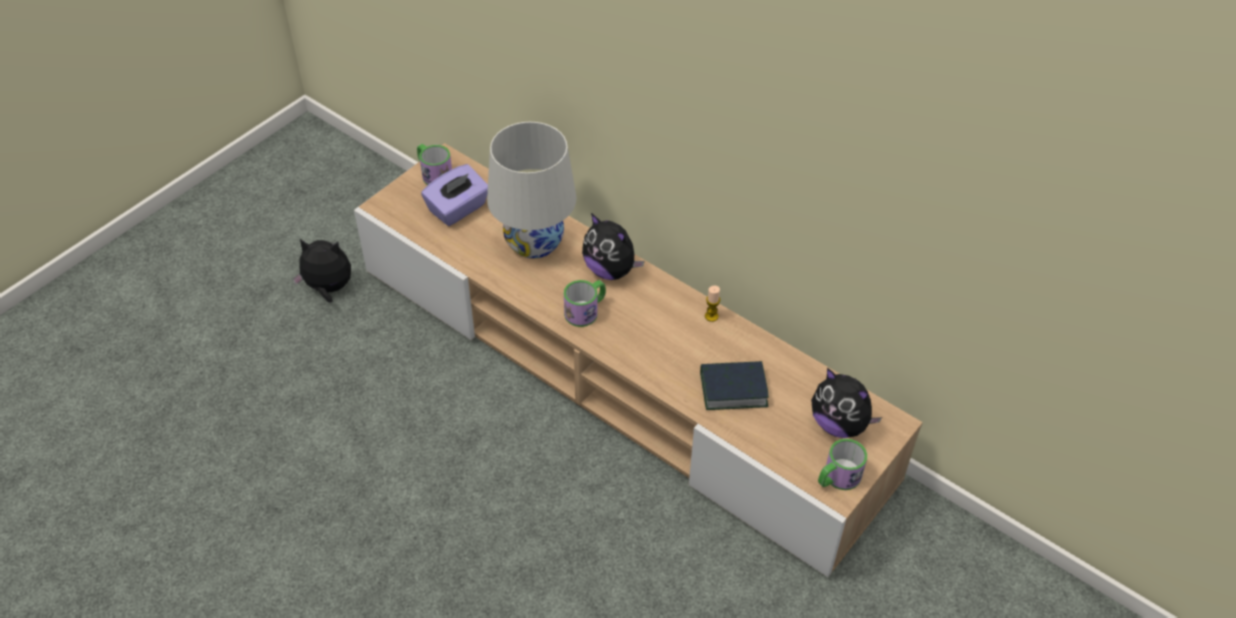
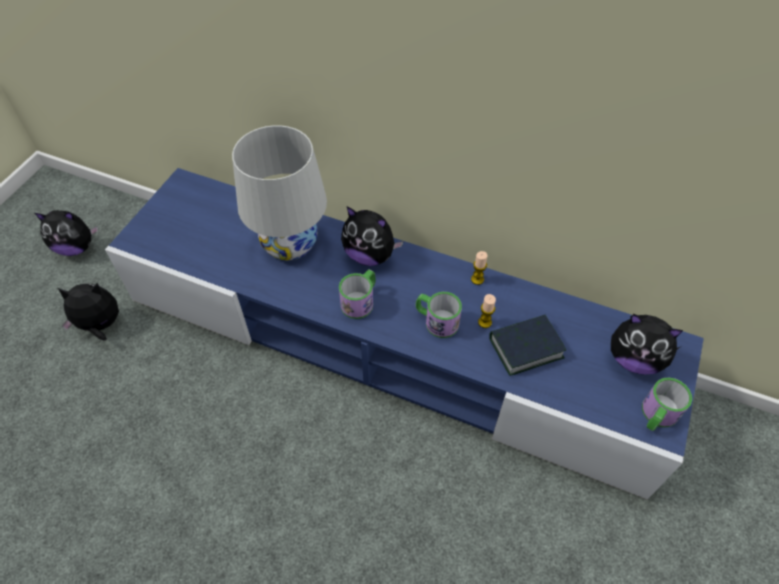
camera: 15 degrees left, 5 degrees up
(322, 205) = (76, 247): none -> plush toy
(434, 174) = (175, 198): mug -> mug (436, 321)
(458, 209) = (208, 227): purple tissue box -> none
(618, 372) = (390, 344): beige tv stand -> blue tv stand
(702, 357) = (484, 322): none -> candle

